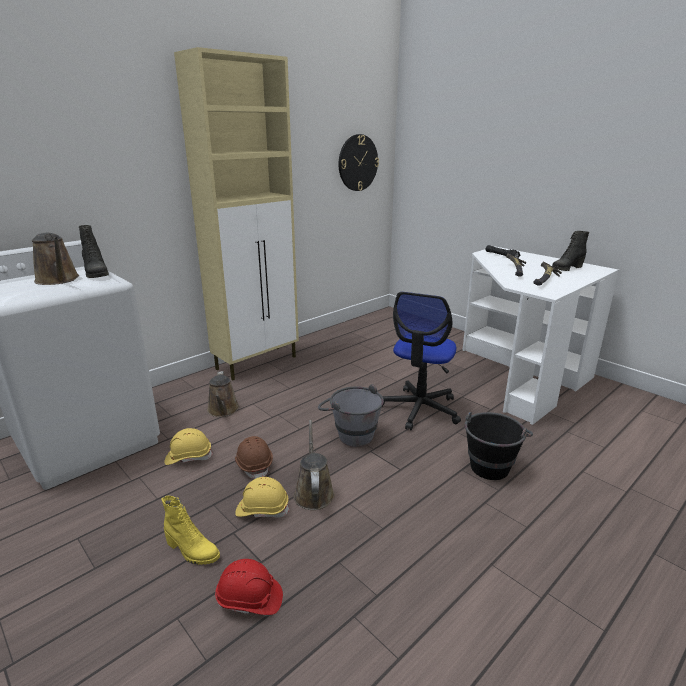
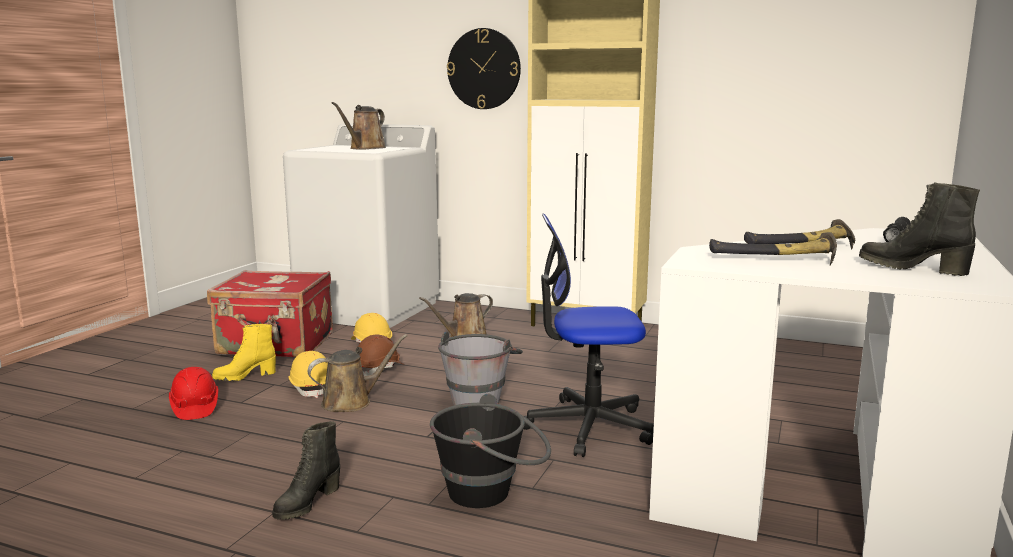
camera: 65 degrees right, 10 degrees down
(95, 274) = (391, 149): black boot -> black boot (307, 503)
(119, 516) = (276, 345): none -> red suitcase
(192, 551) = (245, 376): yellow boot -> yellow boot turned 60 degrees clockwise
(358, 163) = (853, 69): wall clock -> wall clock (484, 69)

